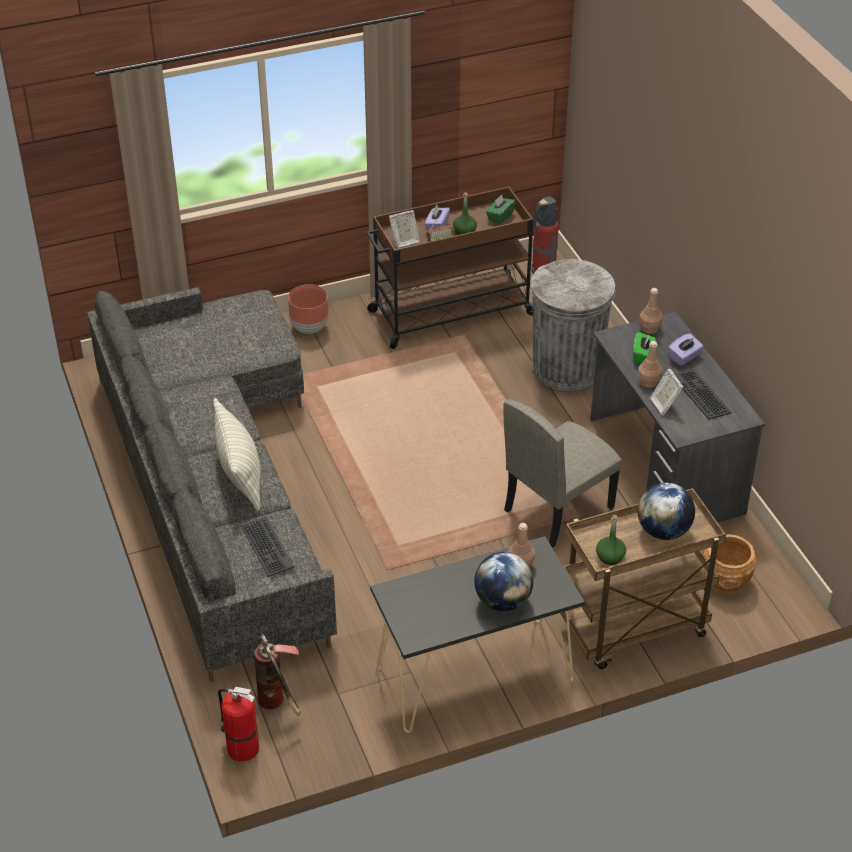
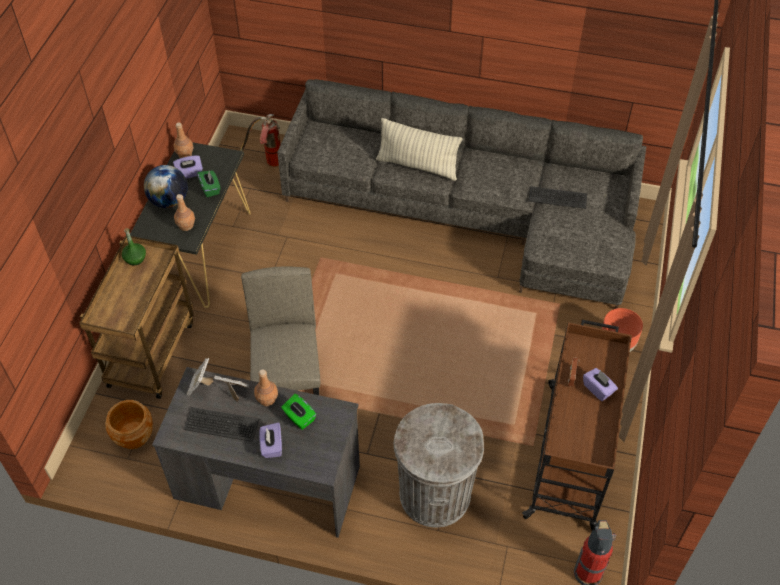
camera: 125 degrees right, 10 degrees up
(241, 748) = (255, 135): fire extinguisher -> none
(266, 547) = (340, 148): keyboard -> keyboard (557, 197)
(404, 242) = (590, 352): picture frame -> picture frame (200, 385)
(447, 610) = (189, 173): none -> purple tissue box
(465, 231) = (576, 406): green bottle -> none
(500, 217) = (582, 448): green tissue box -> green tissue box (210, 188)
(650, 328) = (327, 448): brown bottle -> brown bottle (185, 154)
(663, 531) = (124, 301): globe -> none

